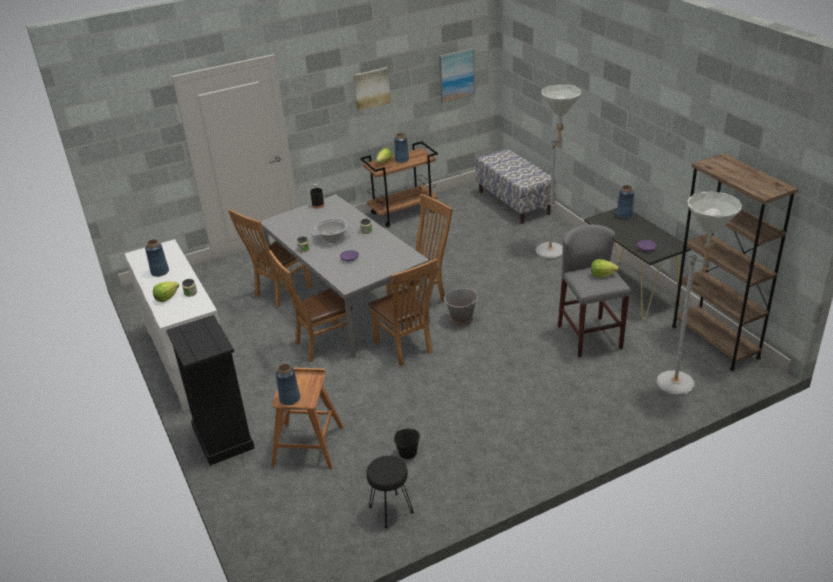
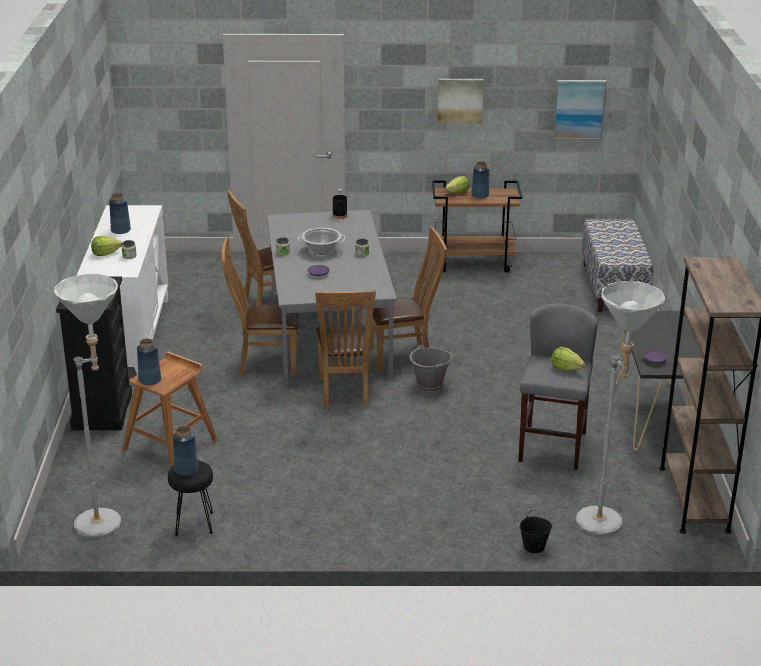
camera: 25 degrees right, 5 degrees down
(407, 453) = (255, 484): black bucket -> black bucket (533, 547)
(553, 248) = (608, 348): grey floor lamp -> grey floor lamp (108, 522)
(624, 215) = (671, 320): blue vase -> blue vase (186, 469)

